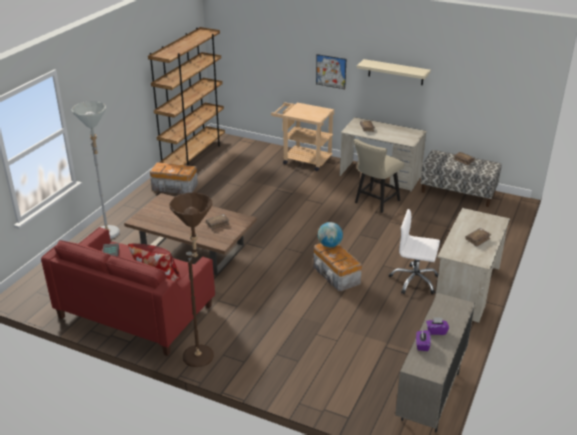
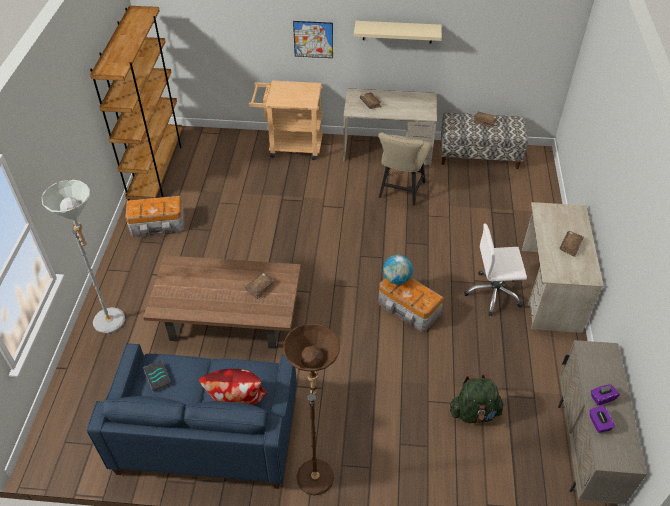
camera: 20 degrees left, 15 degrees up
(136, 311) = (208, 434): red sofa -> blue sofa
(350, 350) = (474, 412): none -> green backpack

